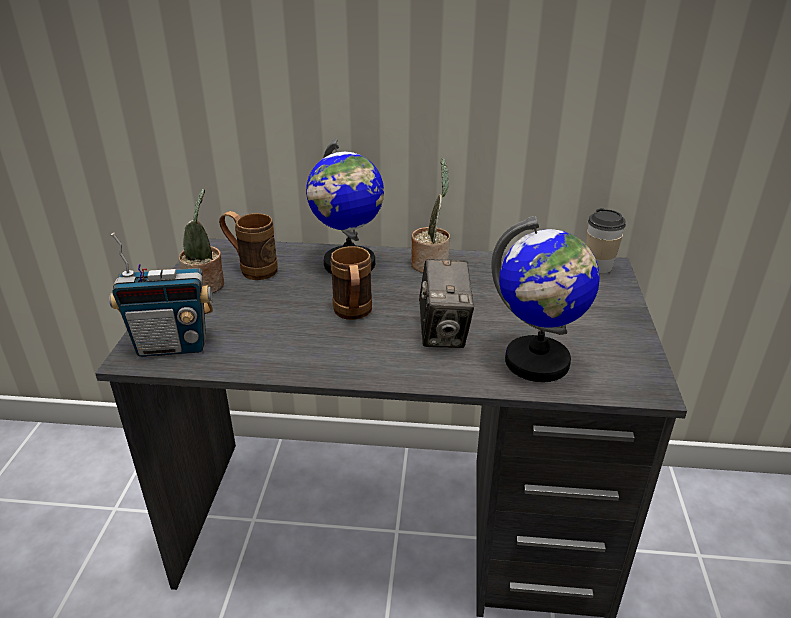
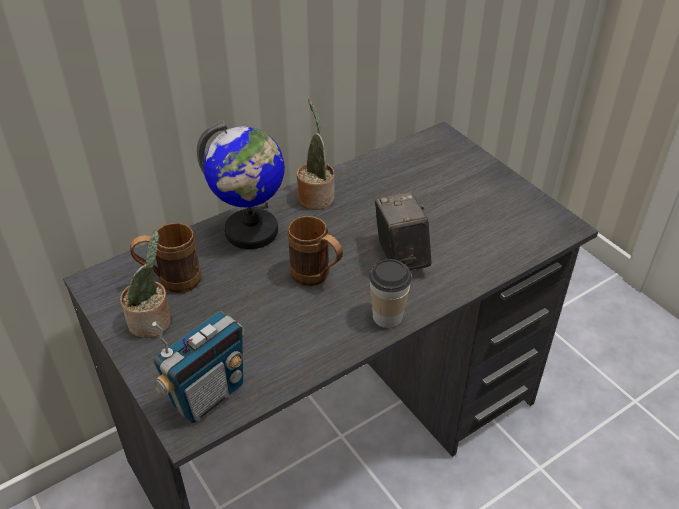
camera: 40 degrees left, 10 degrees up
(443, 333) = (400, 256): camera -> camera turned 150 degrees counterclockwise
(537, 362) = (485, 245): globe -> none
(598, 267) = (435, 139): cup -> cup (387, 316)

